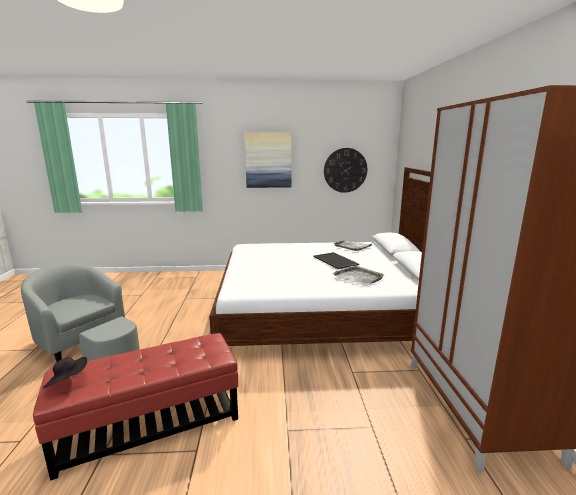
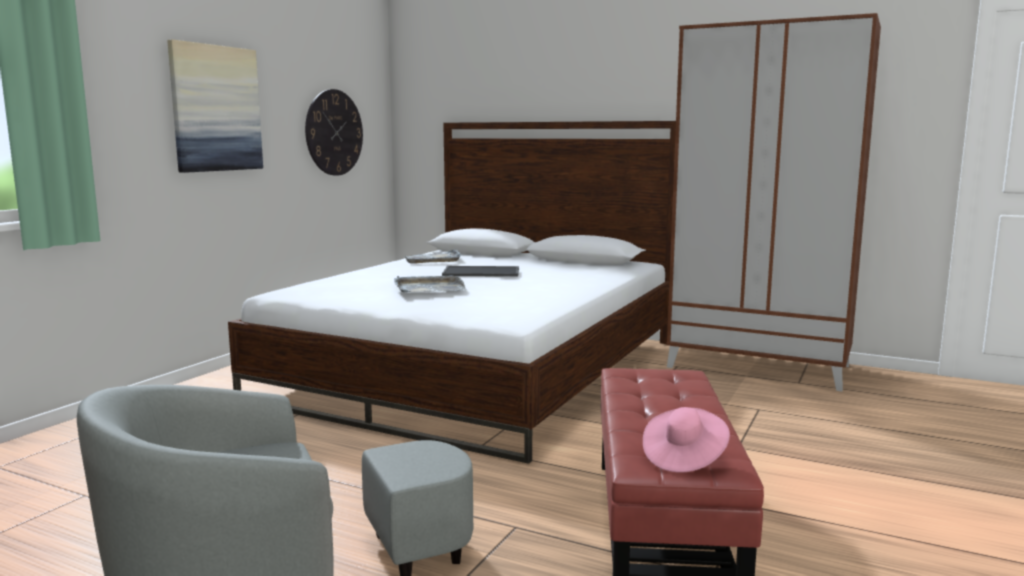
camera: 60 degrees left, 5 degrees down
(68, 381) = (683, 457): black hat -> pink hat
(358, 277) = (563, 276): grey tray -> grey tray (428, 288)

